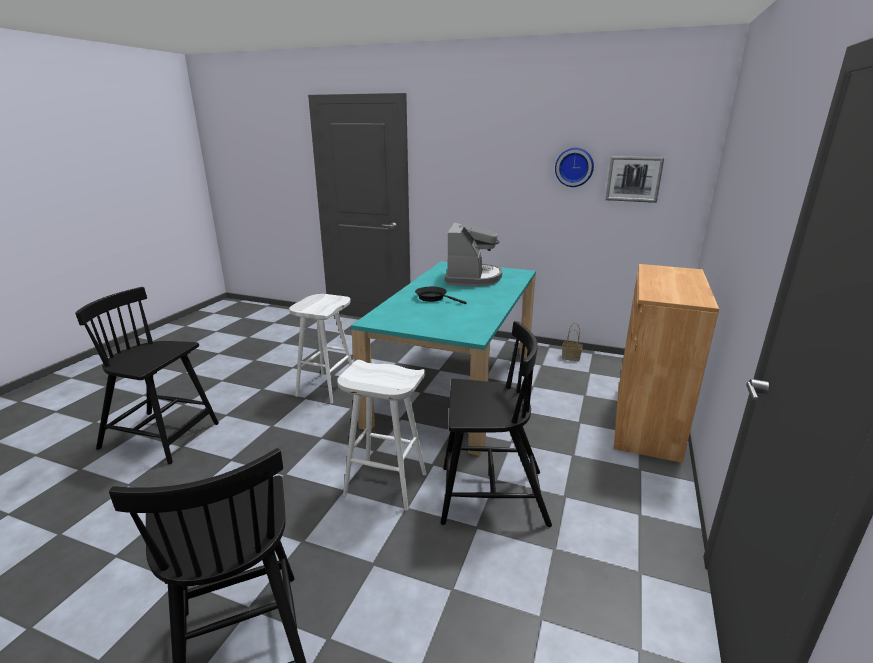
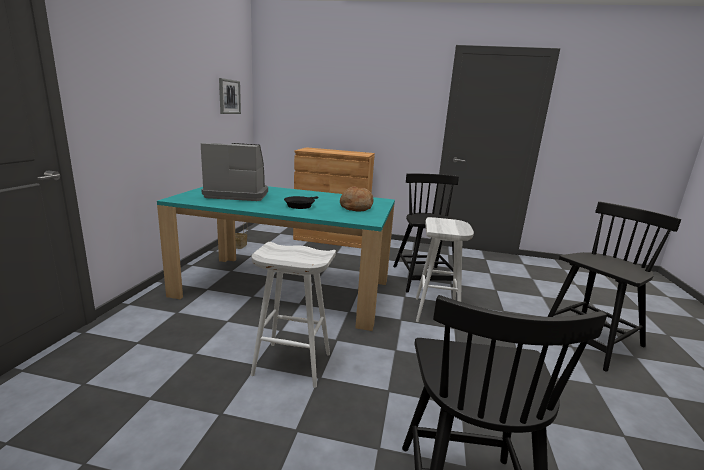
camera: 100 degrees left, 5 degrees down
(429, 319) = (355, 207): none -> bread
(574, 167) = (203, 86): wall clock -> none

